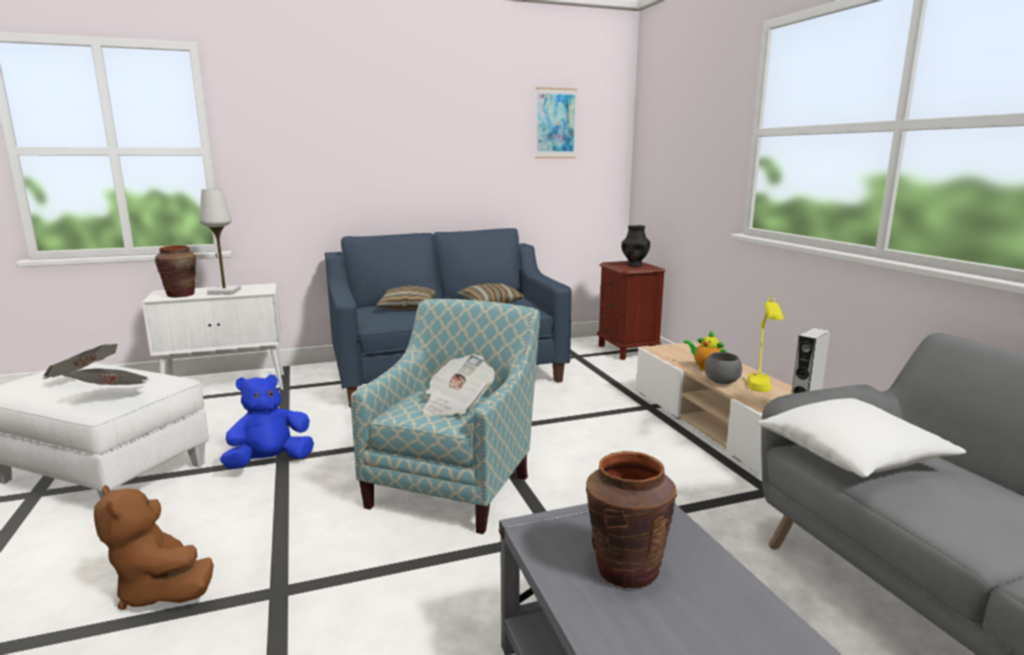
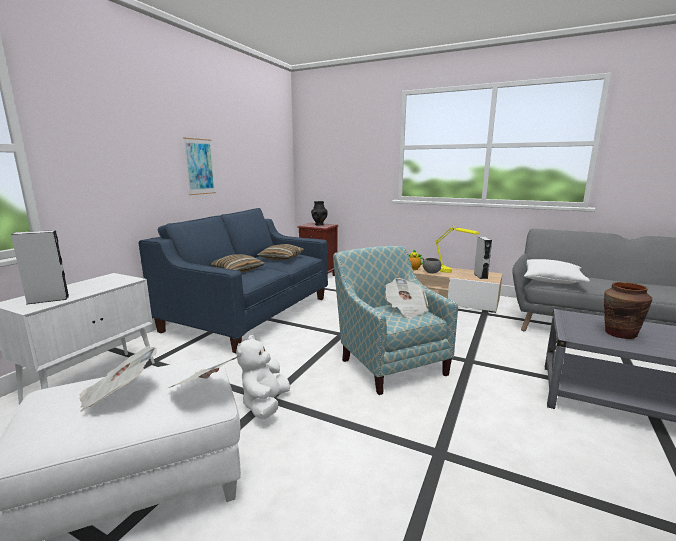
camera: 45 degrees left, 0 degrees up
(161, 591) = (389, 502): brown plush toy -> none
(181, 295) = (48, 300): brown vase -> grey speaker
(224, 292) = (89, 288): white table lamp -> none
(270, 462) = (265, 404): blue plush toy -> white plush toy
(555, 123) = (262, 138): picture -> picture (199, 166)

